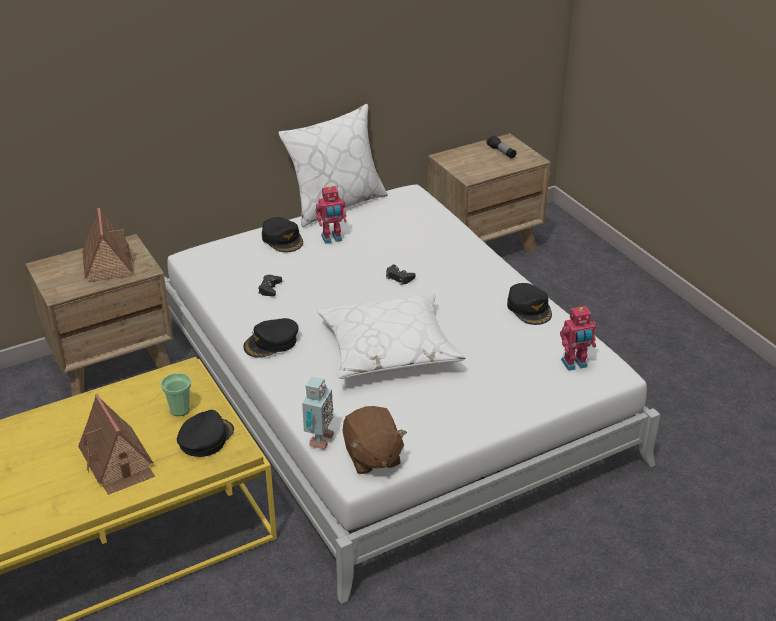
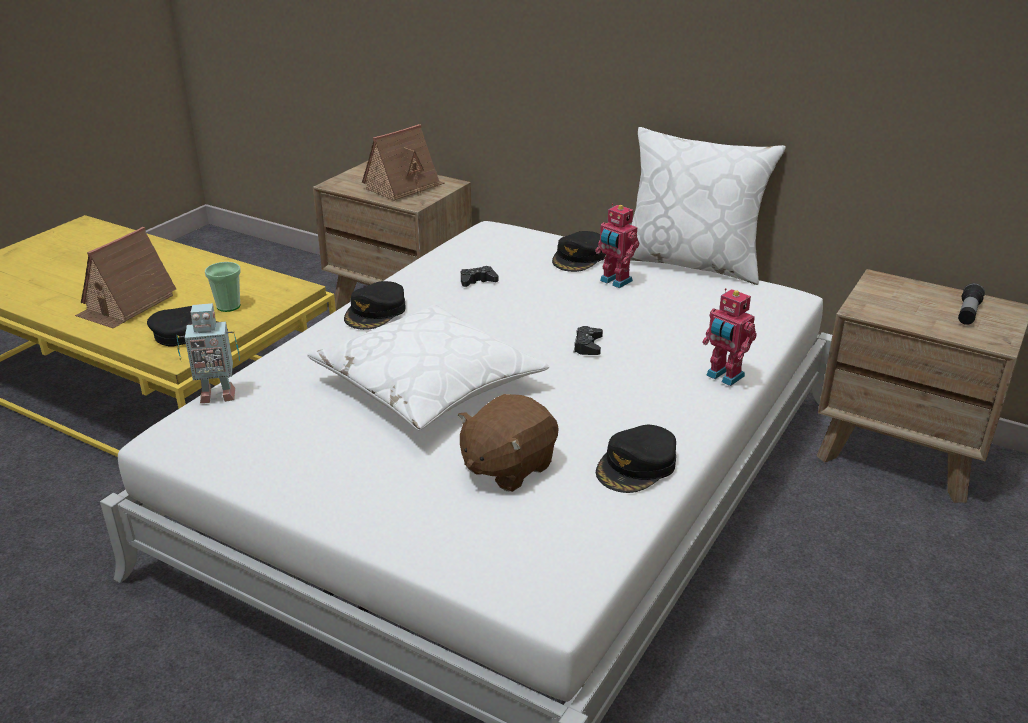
camera: 60 degrees right, 5 degrees down
(271, 343) = (376, 312): black cap -> black cap turned 90 degrees counterclockwise
(372, 456) = (204, 439): brown plush toy -> brown plush toy (507, 467)
(575, 364) = (536, 550): toy robot -> toy robot (724, 376)

